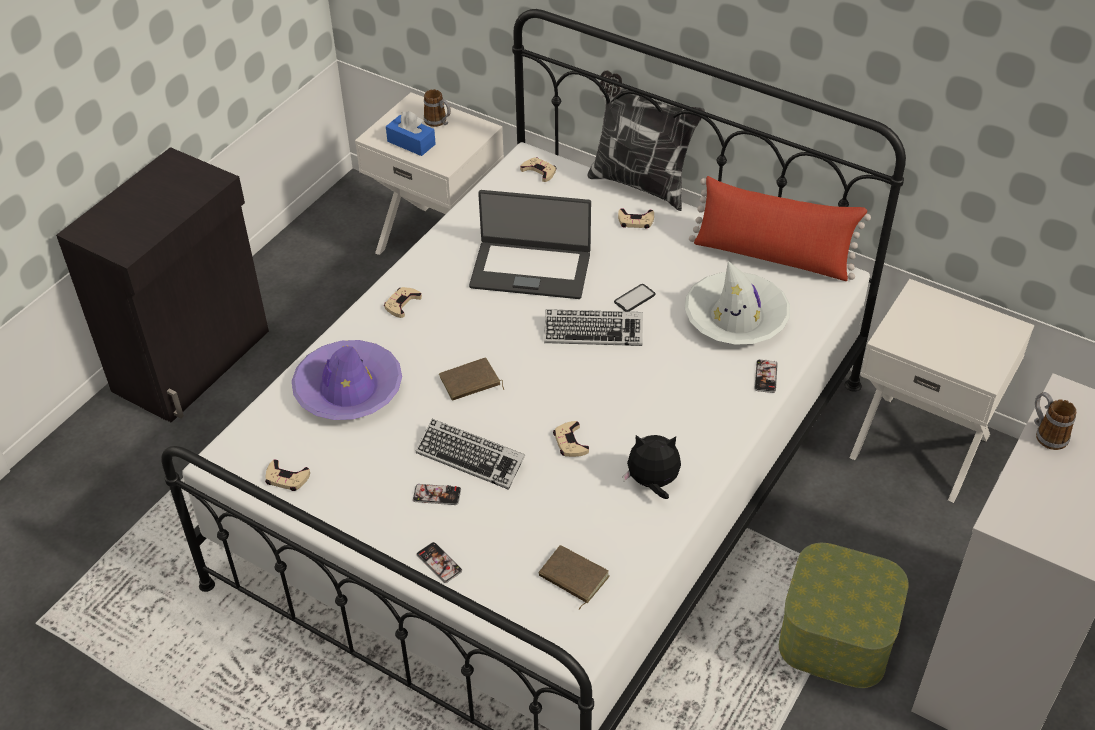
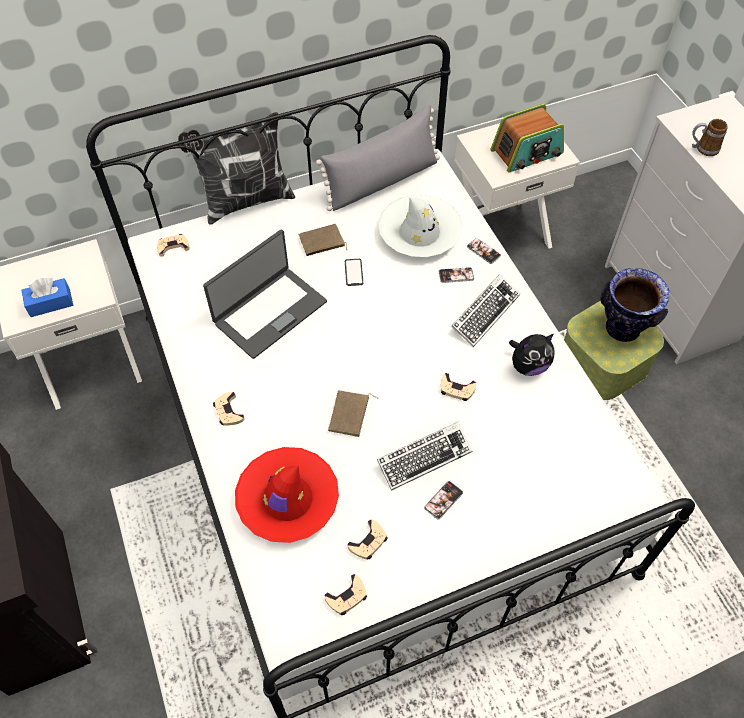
camera: 55 degrees left, 10 degrees up
(348, 389) = (287, 499): purple hat -> red hat
(438, 122) = (47, 273): mug -> none
(439, 563) = (509, 536): phone -> phone (456, 275)
(572, 578) = (578, 461): brown book -> brown book (322, 243)
(593, 332) = (364, 314): keyboard -> keyboard (485, 313)
(635, 221) = (280, 226): beige game controller -> beige game controller (368, 542)
(652, 483) = (528, 366): plush toy -> plush toy turned 150 degrees counterclockwise
(772, 256) = (382, 181): red pillow -> grey pillow
(859, 597) = (622, 329): none -> vase
(953, 344) = (527, 153): none -> radio

